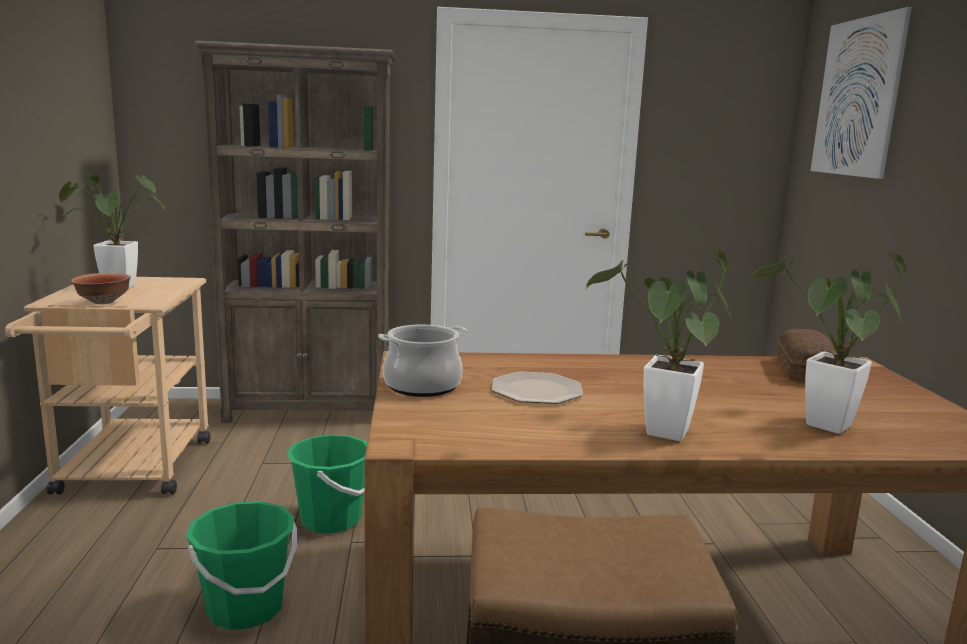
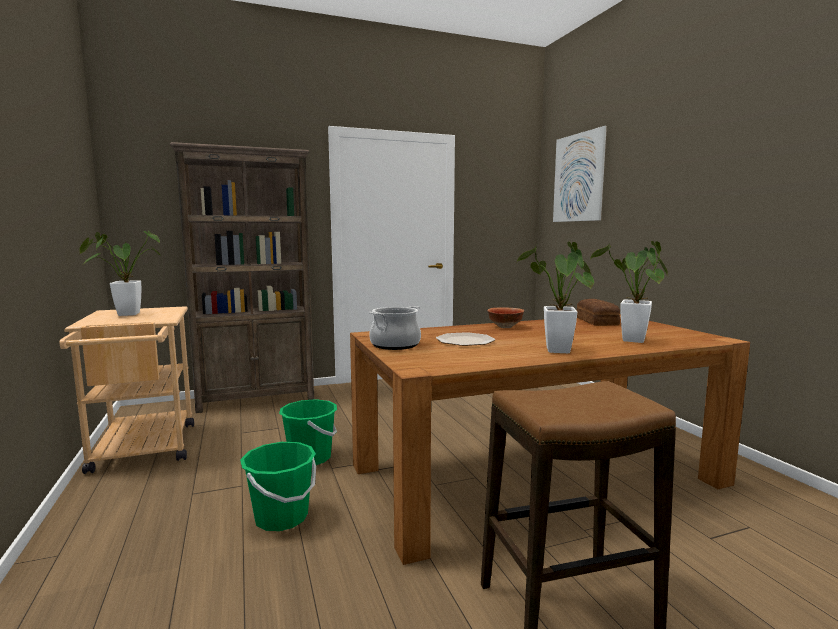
camera: 15 degrees left, 5 degrees down
(103, 302) = (128, 321): bowl -> bowl (505, 327)

